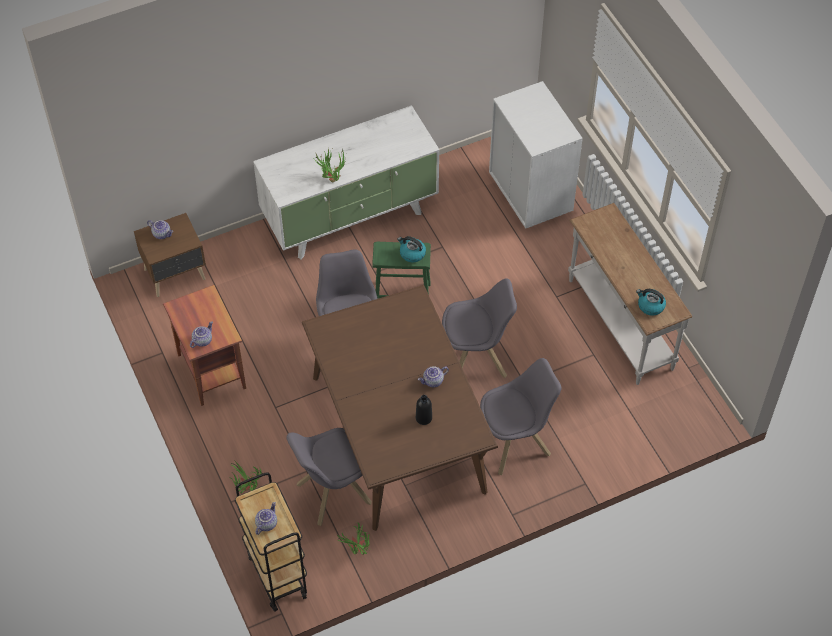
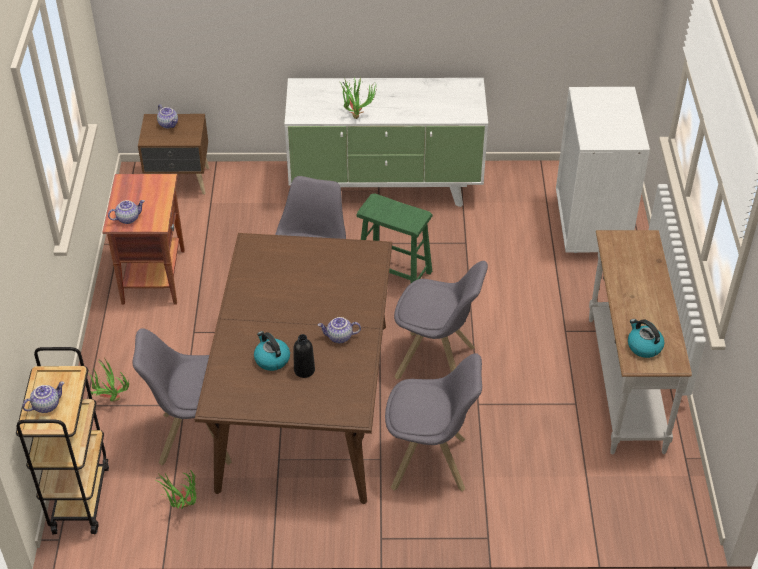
camera: 25 degrees right, 10 degrees down
(412, 253) = (405, 216): kettle -> kettle (271, 359)

